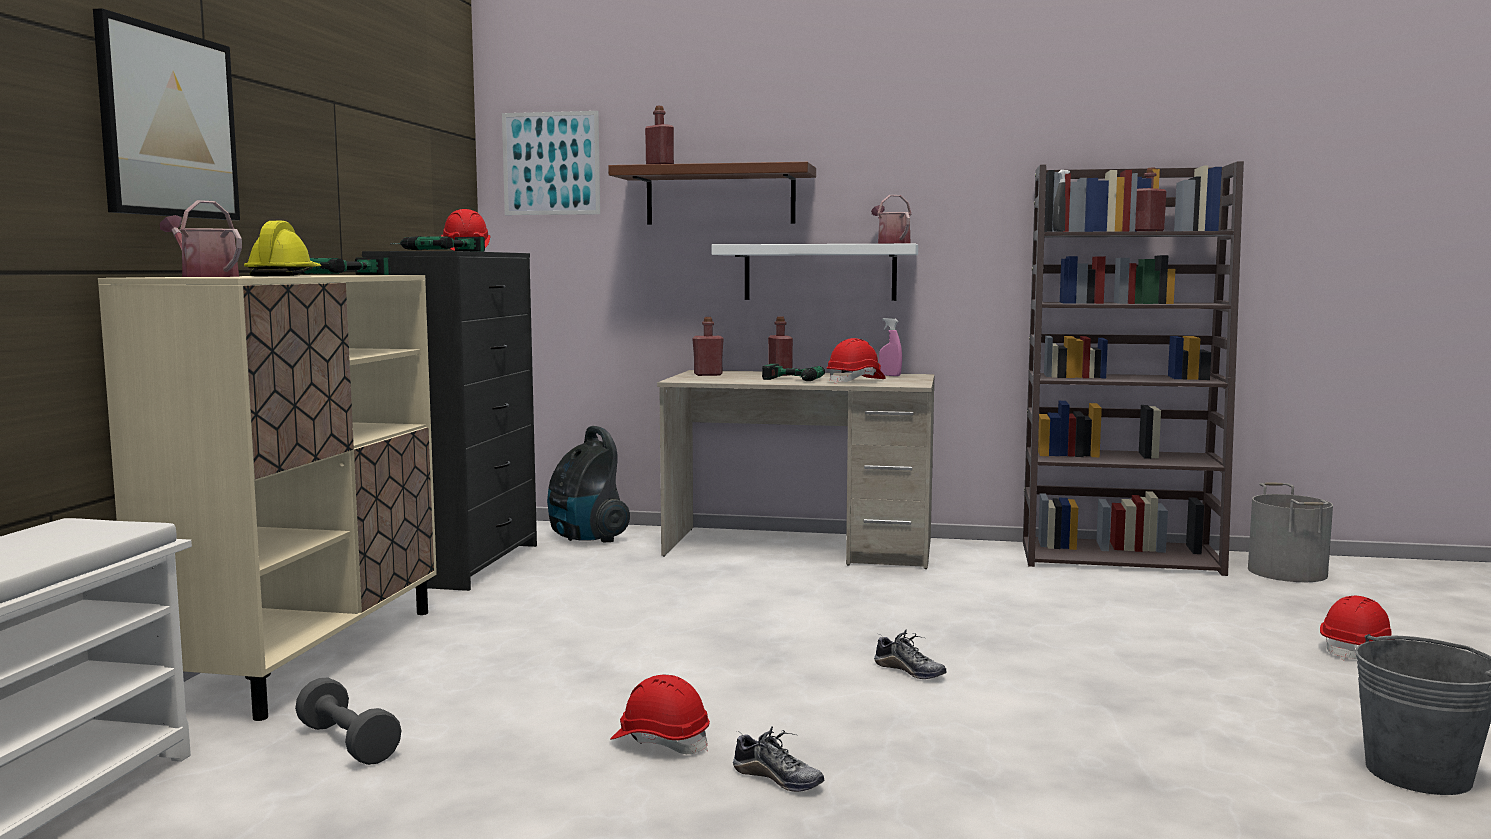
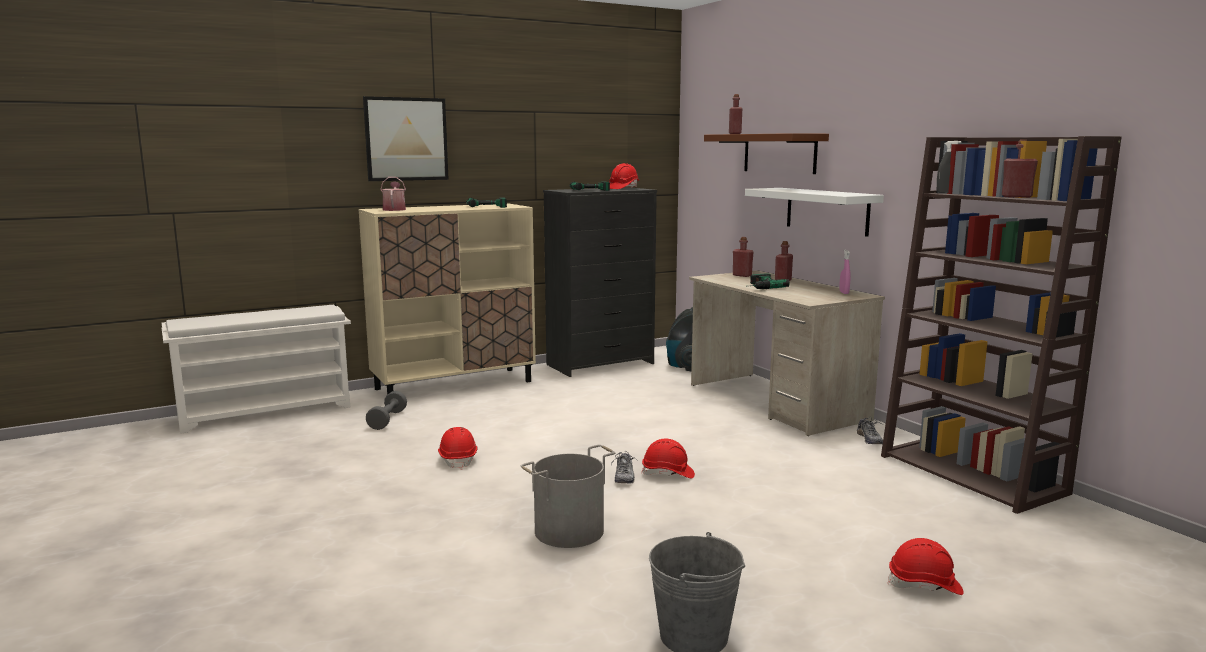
camera: 50 degrees right, 5 degrees up
(285, 275) = (440, 208): yellow hard hat -> none
(551, 163) = (706, 130): picture -> none
(778, 779) = (451, 489): shoe -> shoe (869, 439)
(856, 381) = (794, 293): red hard hat -> red hard hat (668, 474)
(891, 243) = (848, 194): watering can -> none
(1288, 572) = (1088, 532): grey bucket -> grey bucket (570, 531)

